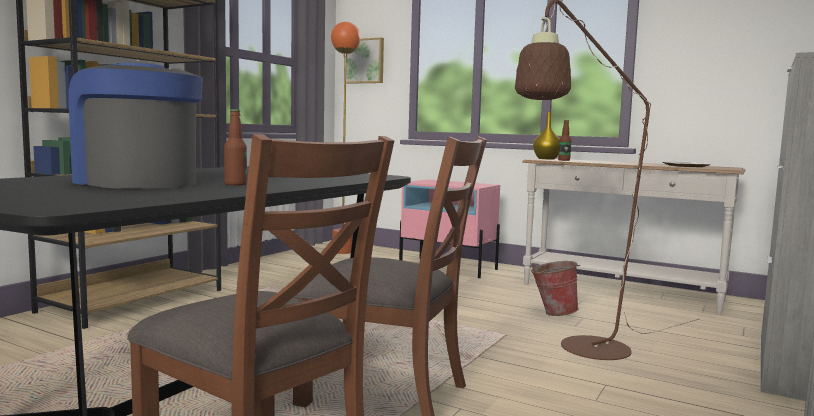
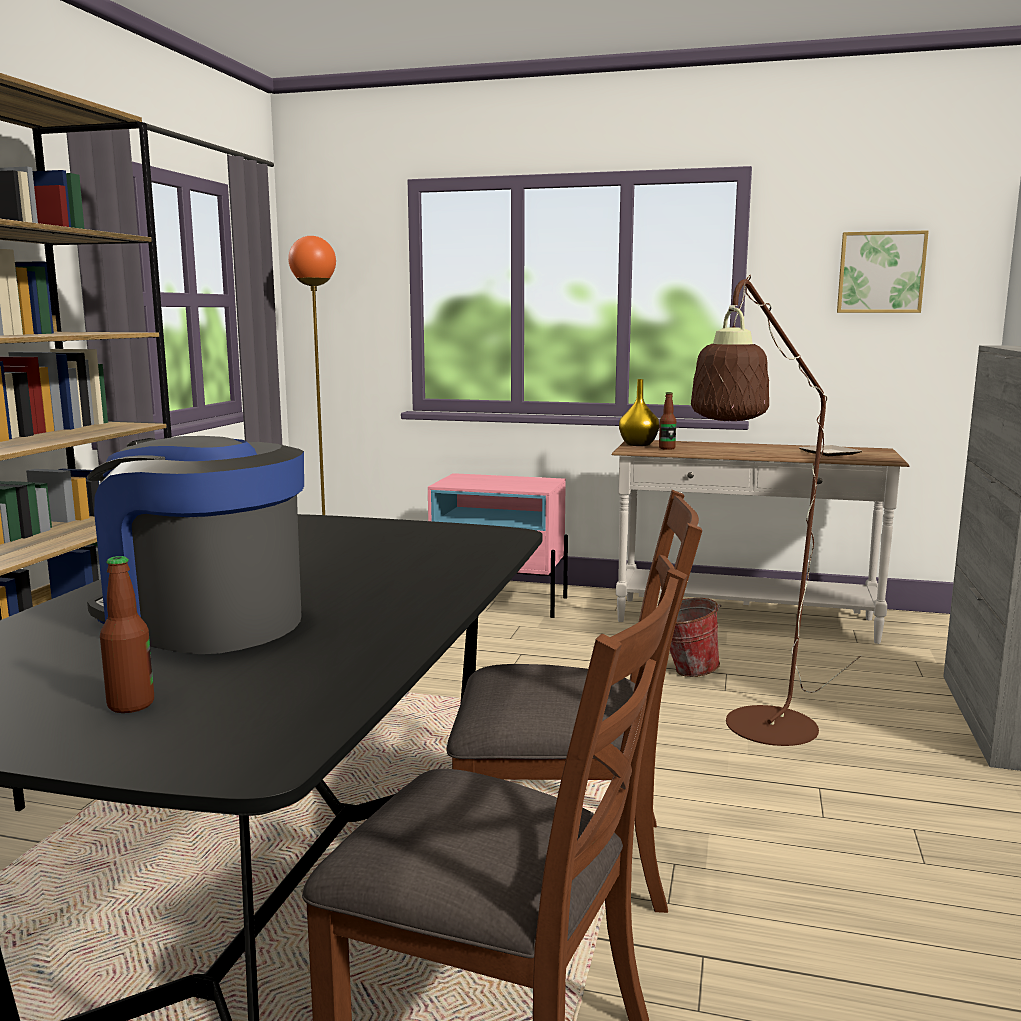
camera: 15 degrees left, 5 degrees up
(235, 184) = (357, 605): bottle -> bottle (131, 705)
(365, 61) = (333, 290): picture -> picture (880, 272)

